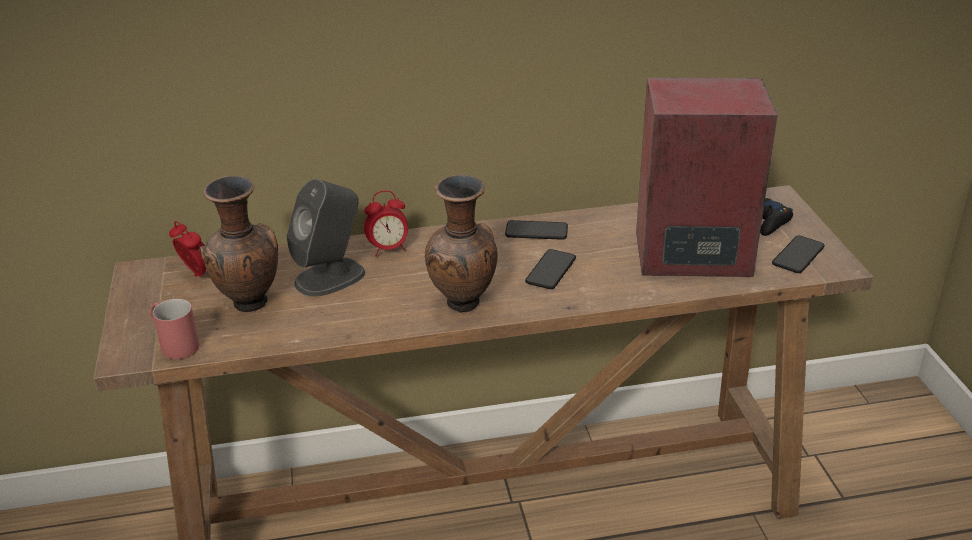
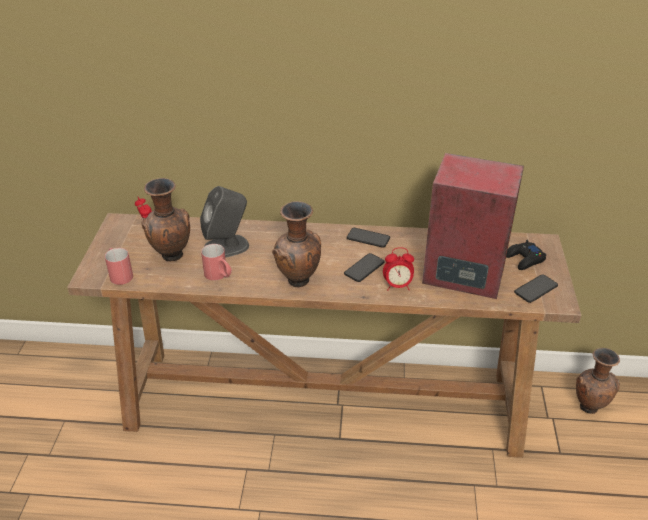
camera: 15 degrees right, 5 degrees up
(338, 318) = (219, 276): none -> red mug
(388, 249) = (269, 234): alarm clock -> alarm clock (397, 286)
(854, 429) = (589, 406): none -> brown vase

